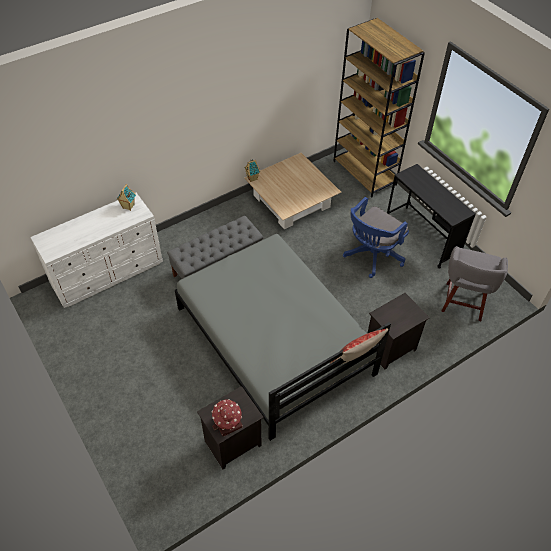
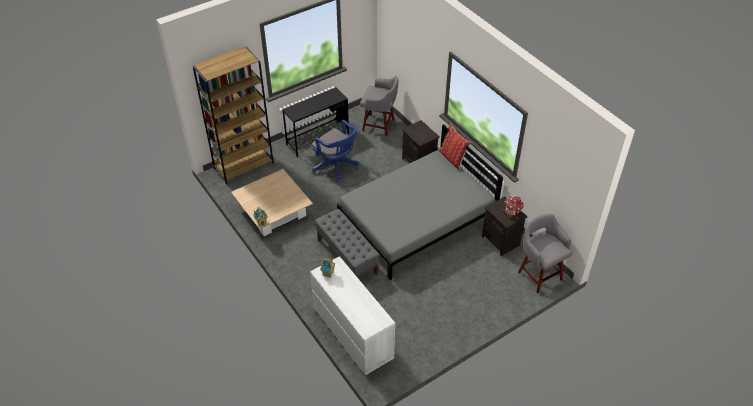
camera: 90 degrees left, 5 degrees down
(164, 489) = (539, 274): none -> grey stool

